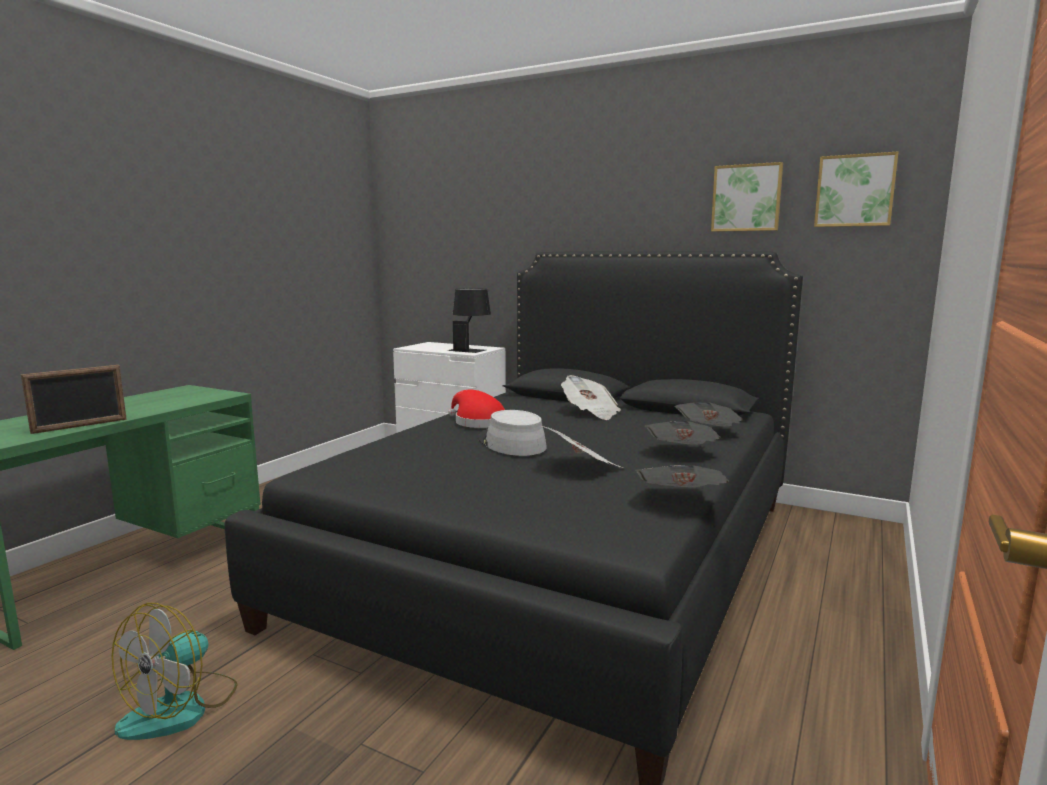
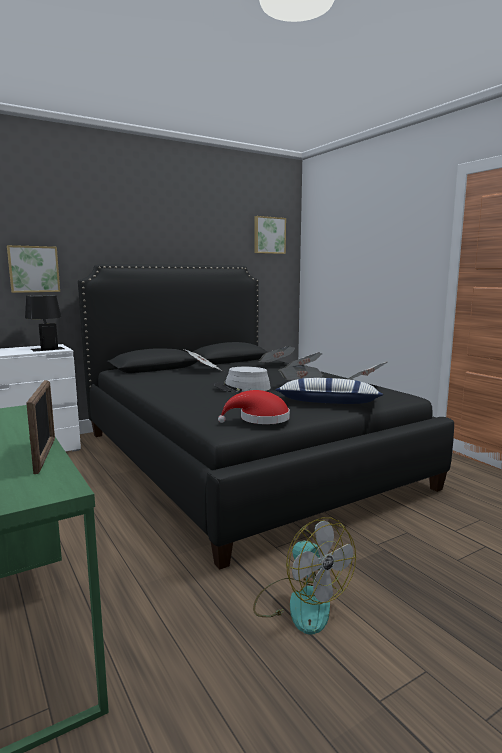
camera: 60 degrees left, 0 degrees up
(477, 422) = (180, 387): red hat -> red hat (260, 419)
(497, 498) = (328, 403): none -> pillow
(746, 198) = (222, 234): picture -> picture (33, 269)

